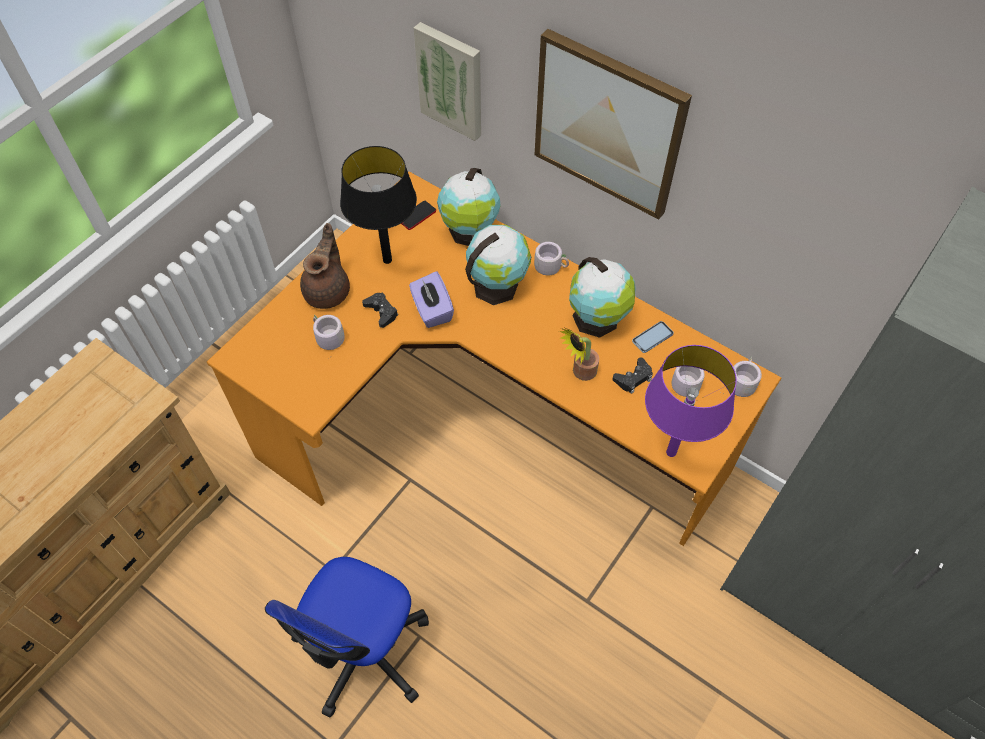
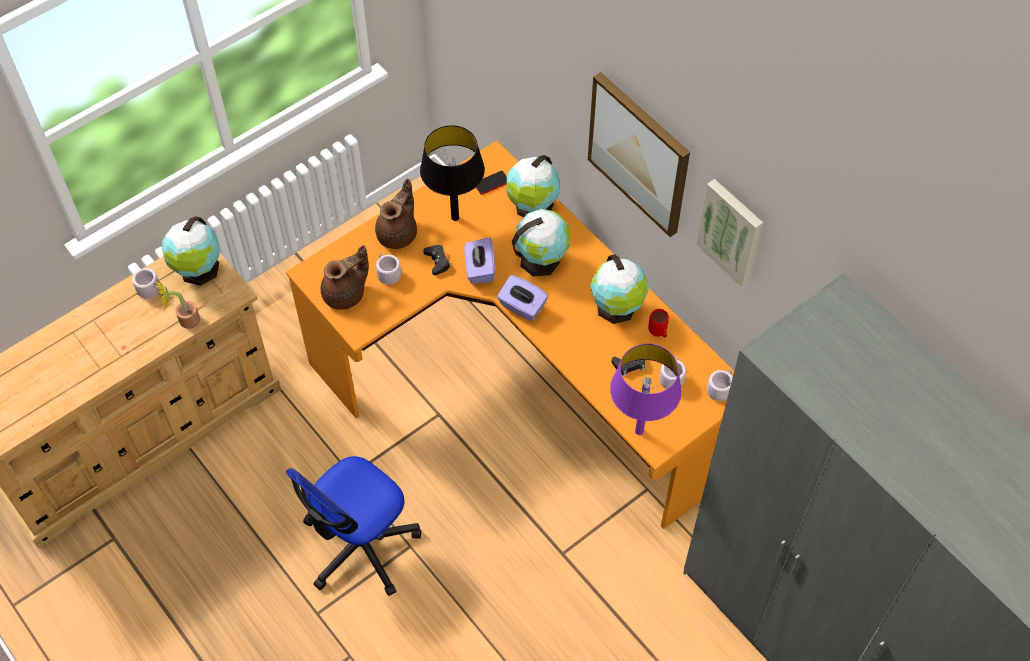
camera: 15 degrees right, 0 degrees up
(100, 383) = (198, 271): none -> globe
(285, 371) = (346, 294): none -> brown teapot
(451, 80) = (535, 82): picture -> picture (732, 231)
(492, 341) = (522, 307): none -> purple tissue box
(551, 266) = (593, 253): grey mug -> grey mug (152, 290)
(580, 373) = (587, 350): potted plant -> potted plant (185, 321)
(652, 337) = (658, 334): phone -> red mug

